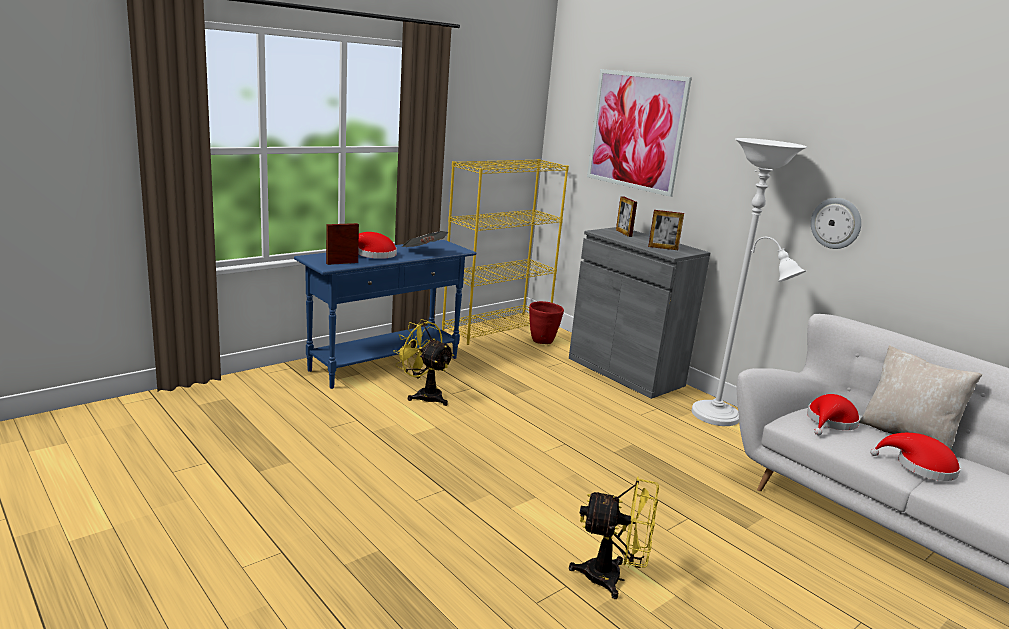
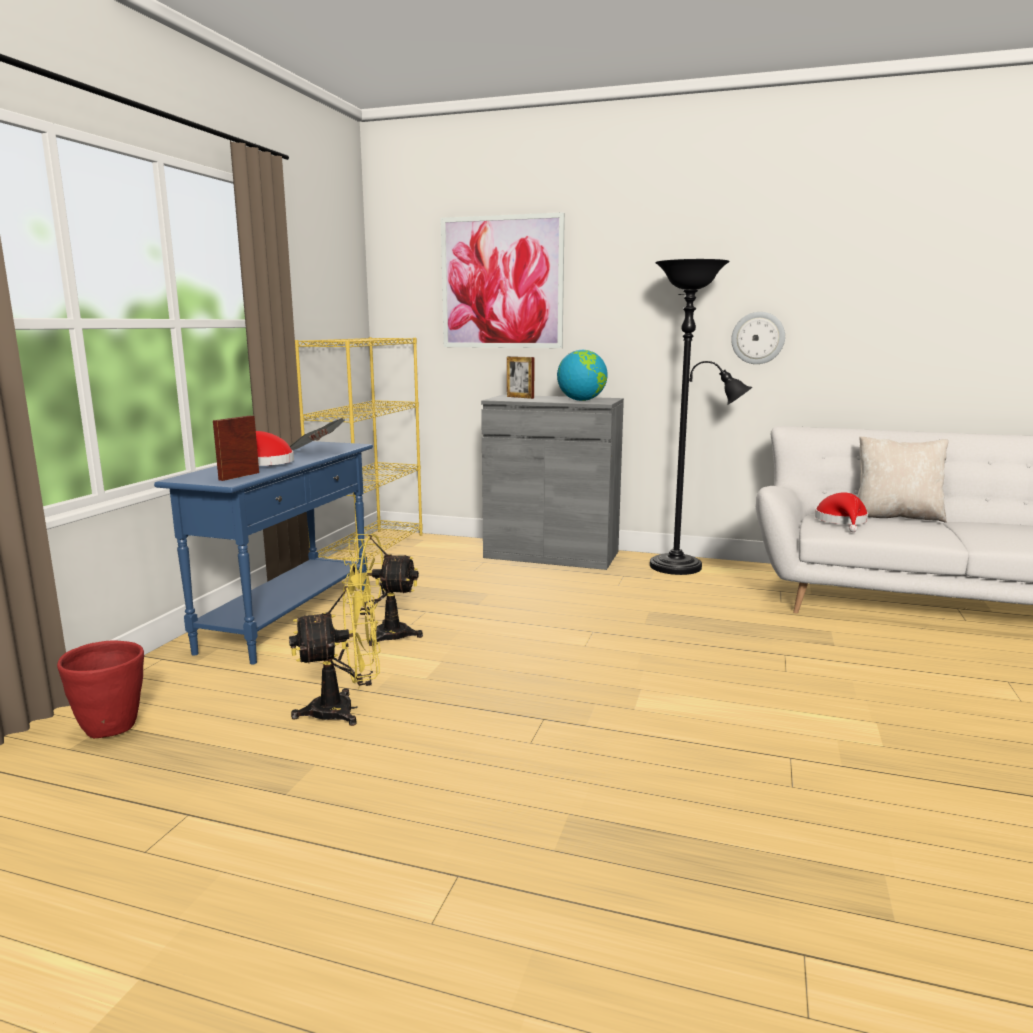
camera: 30 degrees left, 5 degrees down
(543, 341) = (435, 550): red planter -> red planter (112, 728)
(612, 578) = (813, 731): yellow fan -> yellow fan (344, 710)
(663, 248) = (581, 400): picture frame -> globe
(721, 417) = (683, 567): white floor lamp -> black floor lamp
(920, 467) = (948, 532): red hat -> none

